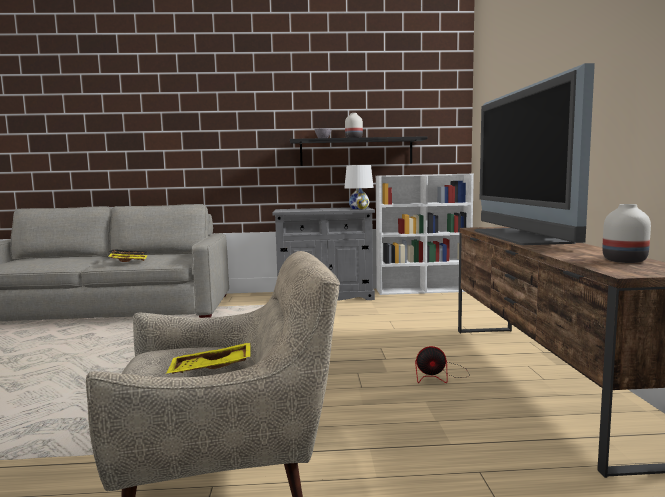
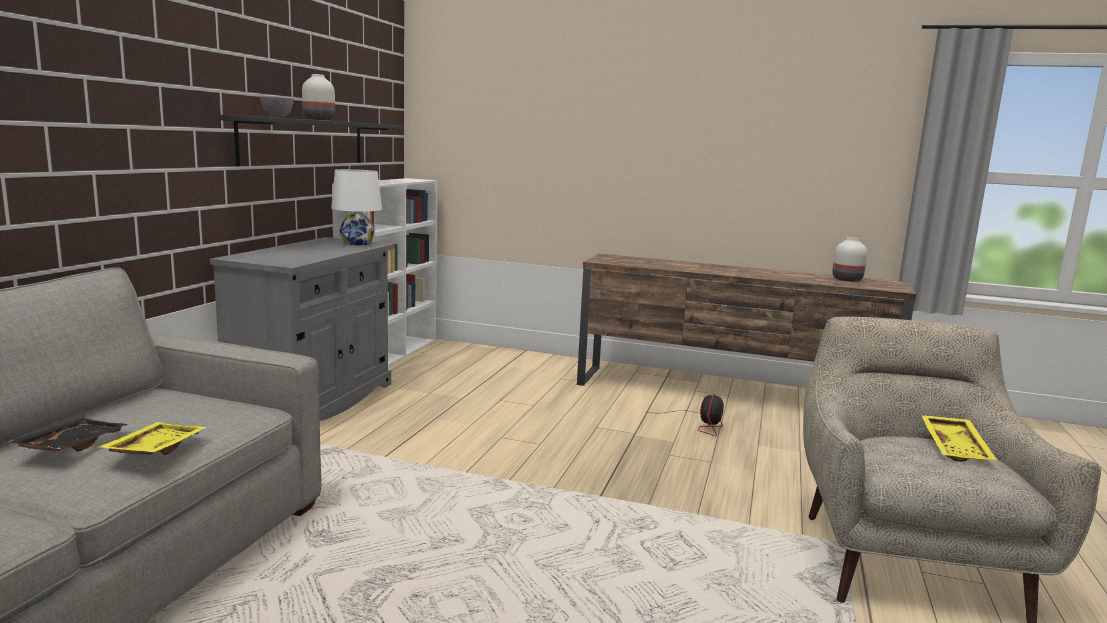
camera: 70 degrees left, 5 degrees up
(519, 236) = (689, 266): television -> none

